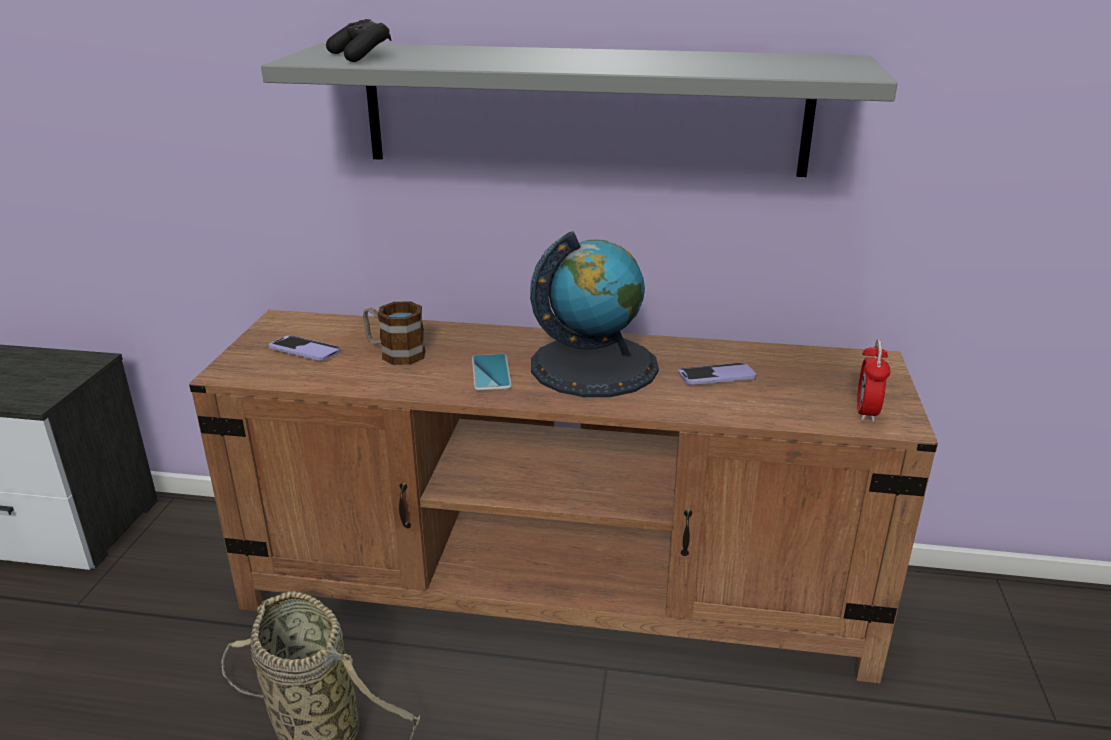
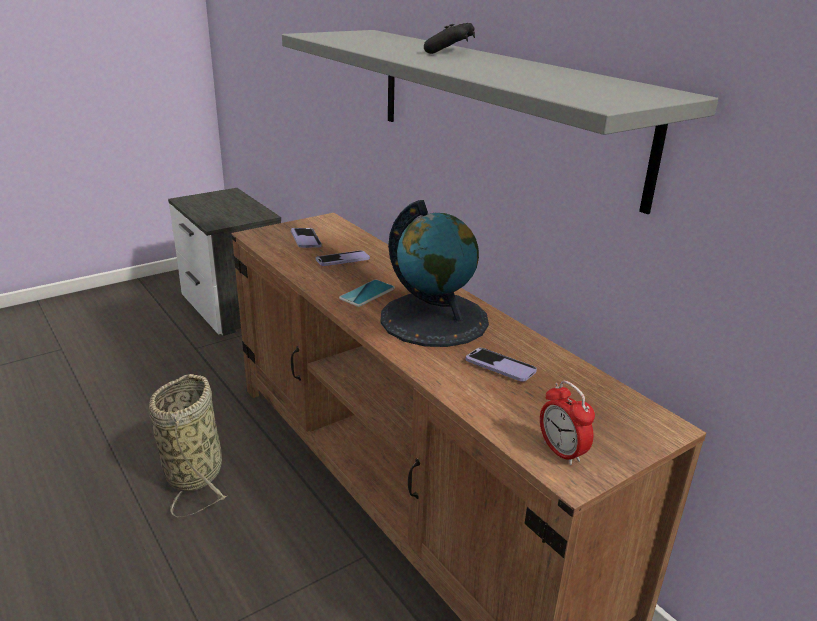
camera: 45 degrees right, 0 degrees up
(361, 56) = (346, 37): black game controller -> black game controller (450, 51)
(395, 353) = (342, 260): mug -> phone
(866, 412) = (561, 452): alarm clock -> alarm clock turned 90 degrees counterclockwise

